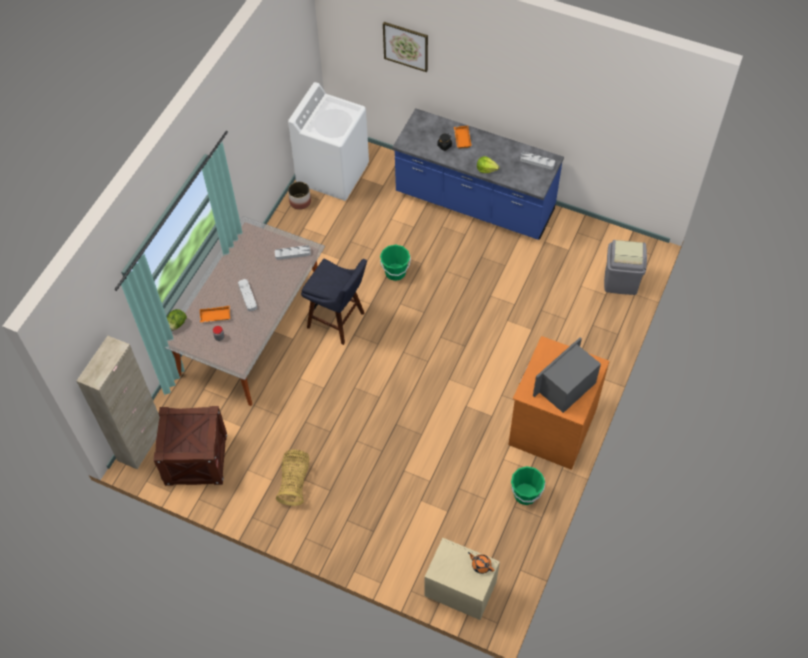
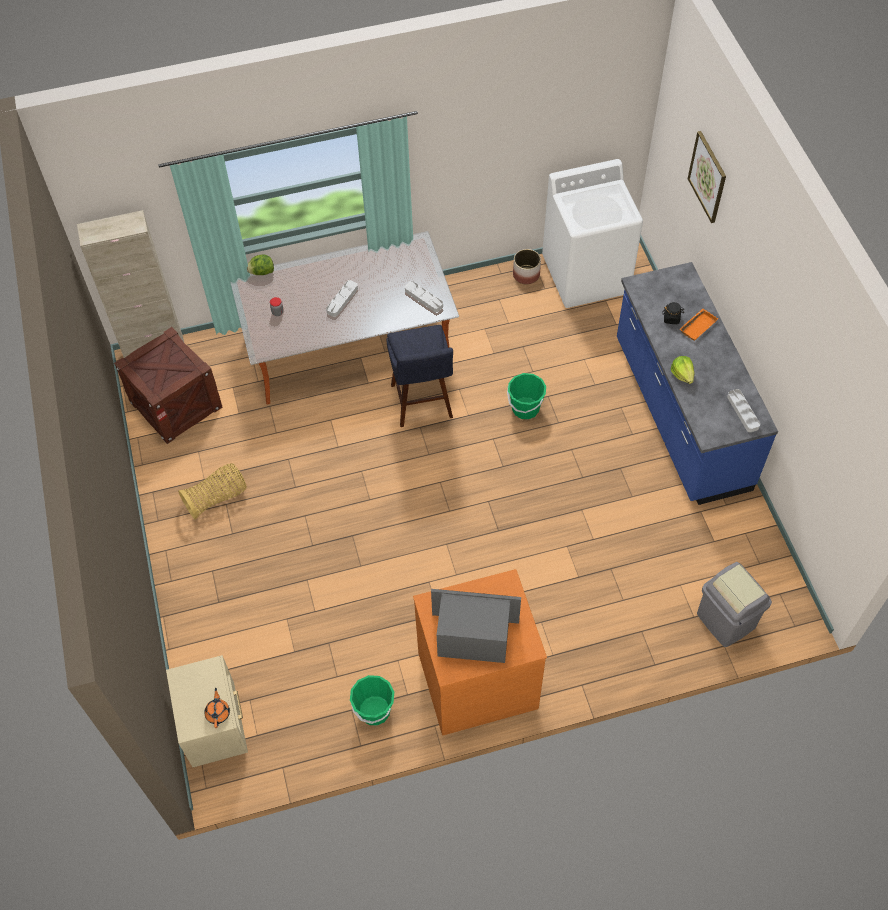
camera: 50 degrees right, 0 degrees up
(215, 316) = (296, 293): orange tray -> none

